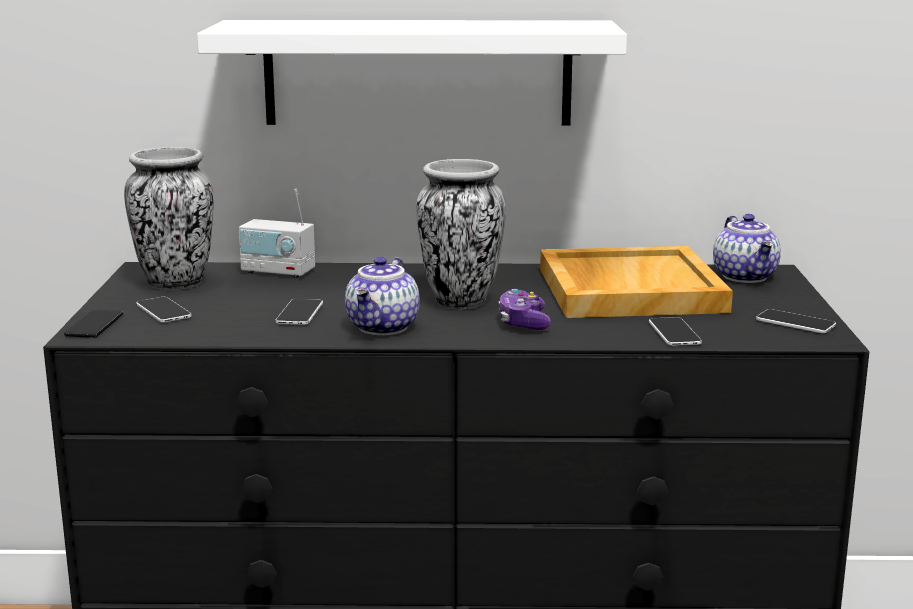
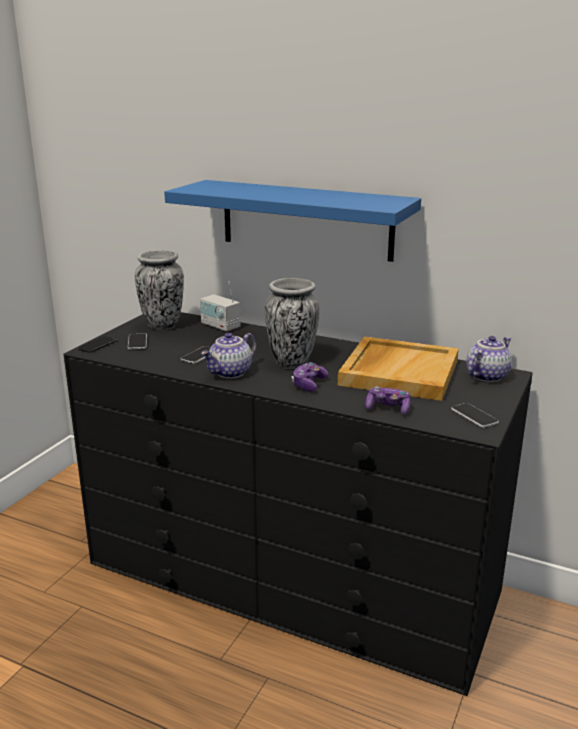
camera: 25 degrees right, 5 degrees up
(417, 73) = (306, 219): white shelf -> blue shelf
(674, 333) = (388, 408): phone -> game controller
(746, 277) = (486, 375): teapot -> teapot turned 150 degrees counterclockwise

